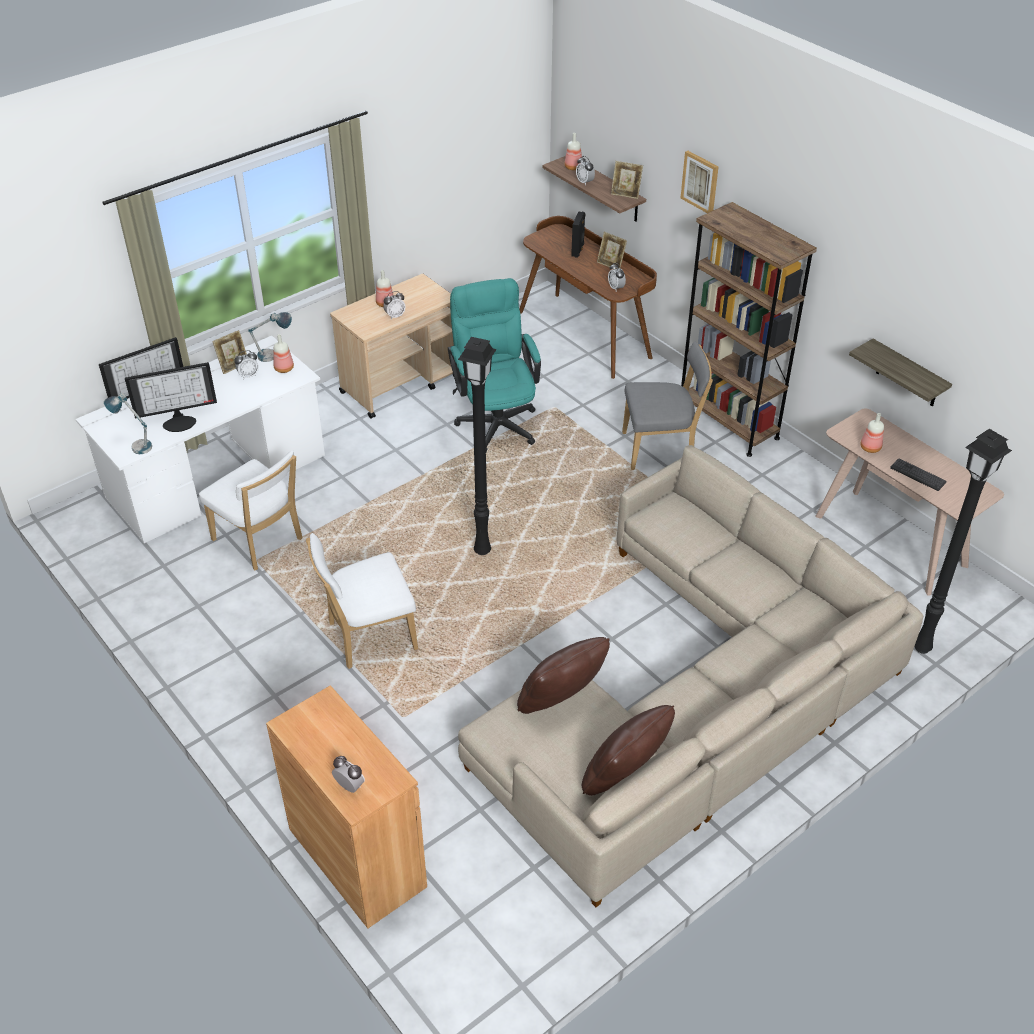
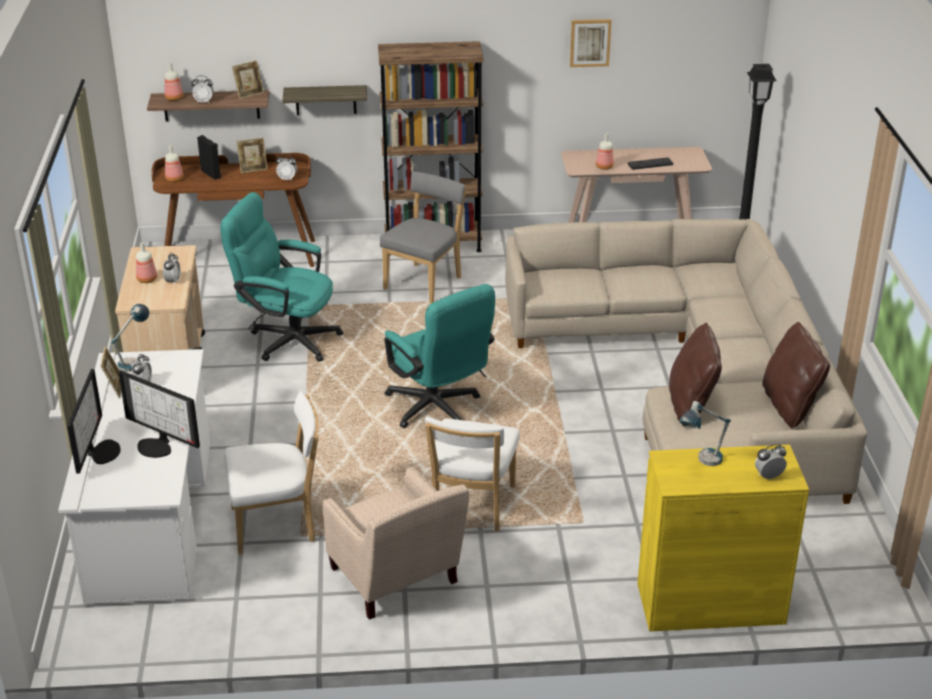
camera: 55 degrees left, 10 degrees down
(135, 445) = (157, 484): table lamp -> table lamp (701, 462)
(179, 421) = (157, 446): monitor -> monitor turned 105 degrees clockwise
(241, 640) = (396, 581): none -> beige armchair
(284, 369) = (163, 362): bottle -> bottle (175, 179)
(357, 857) = (710, 603): brown cabinet -> yellow cabinet
(481, 552) = (438, 410): black floor lamp -> turquoise office chair
(700, 182) = (334, 43): picture -> picture (590, 42)
(908, 374) = (590, 103): shelf -> shelf (325, 100)

